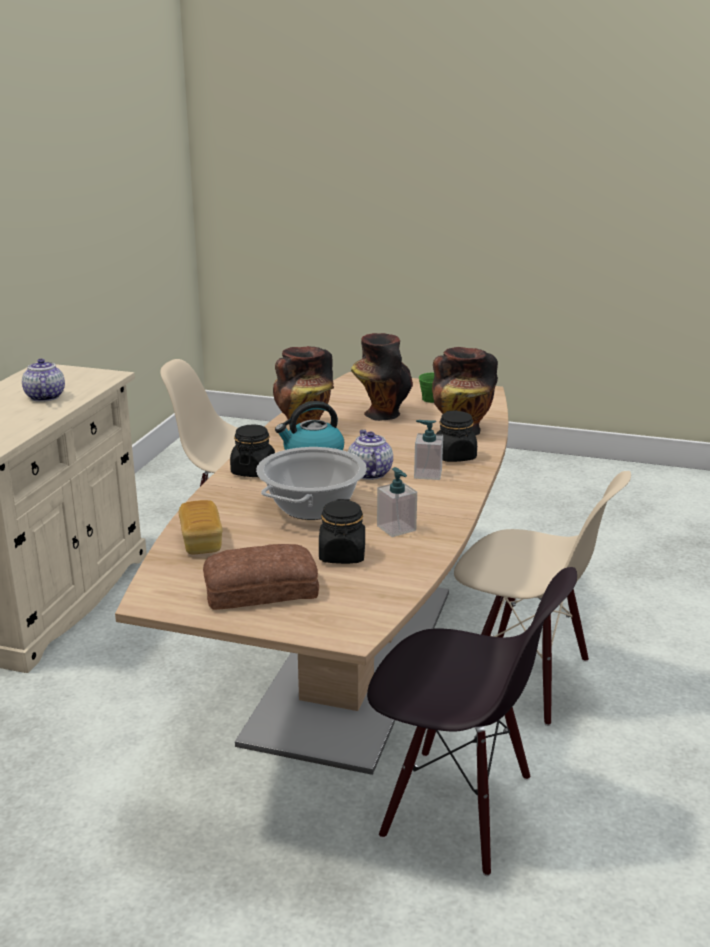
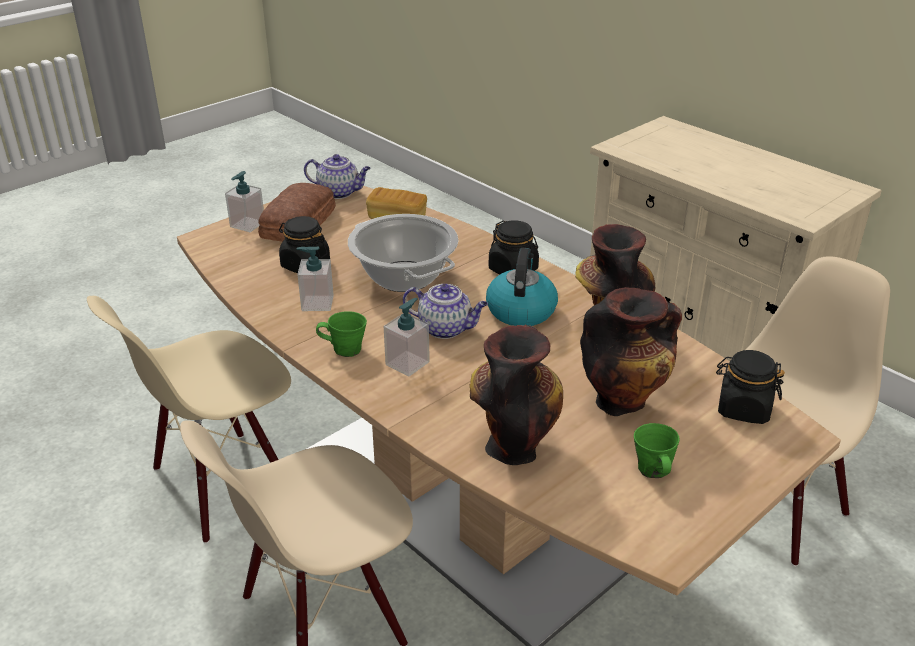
camera: 120 degrees right, 10 degrees up
(44, 397) = (744, 179): teapot -> teapot (339, 192)
(293, 620) = (247, 224): none -> soap dispenser
(442, 498) = (345, 349): none -> green mug
(455, 456) = (434, 401): black jar -> black jar (743, 409)
(457, 808) = (222, 484): black chair -> beige chair

